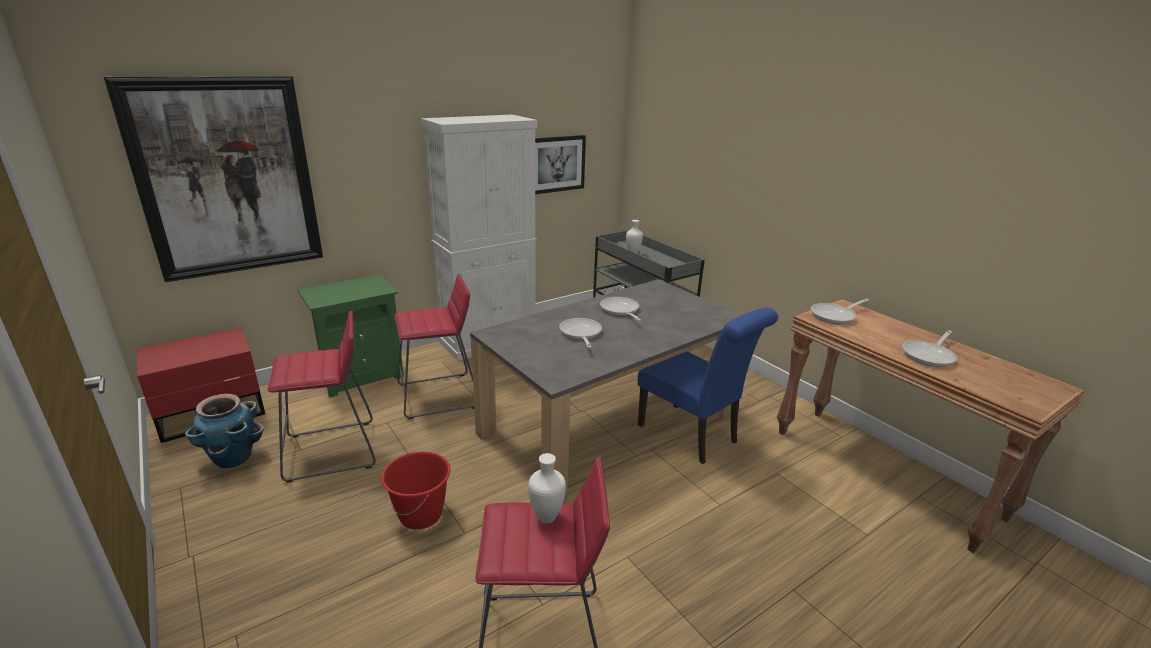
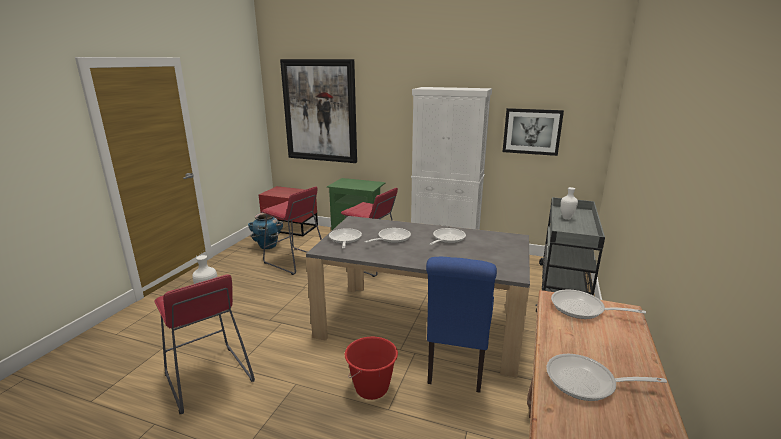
camera: 55 degrees right, 5 degrees down
(421, 515) = (272, 302): red bucket -> red bucket (372, 388)
(545, 358) = (345, 239): none -> frying pan

